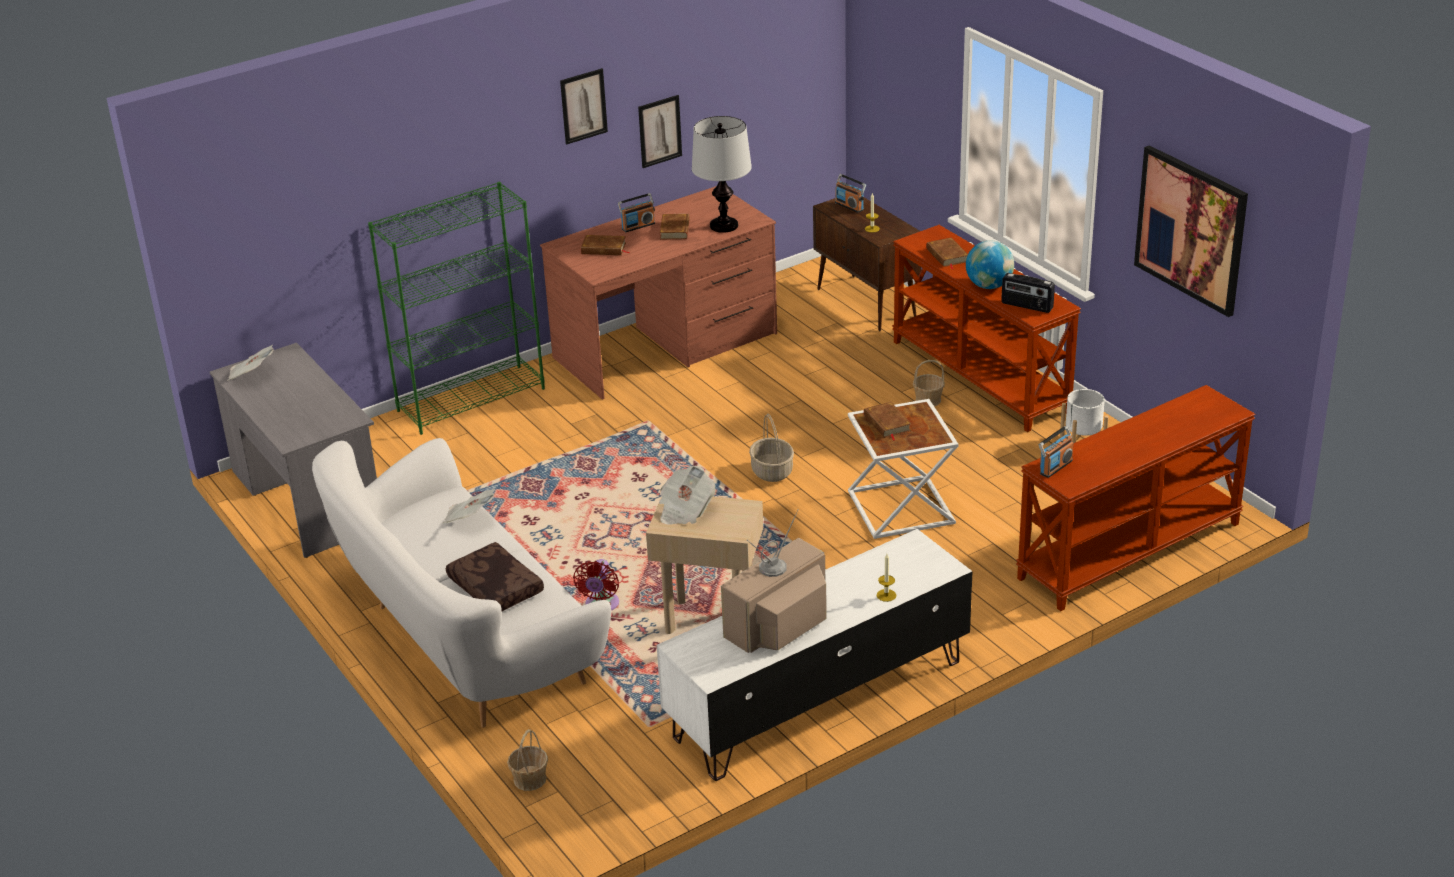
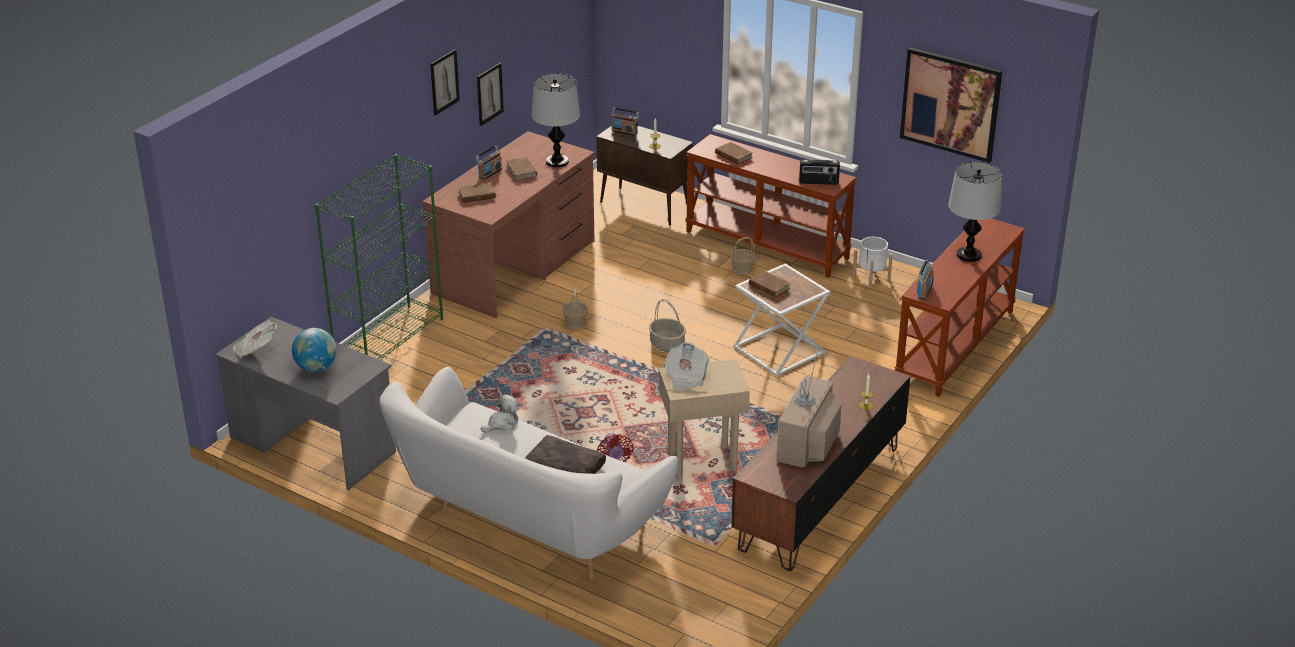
camera: 25 degrees left, 0 degrees up
(470, 518) = (502, 423): newspaper -> plush toy
(529, 779) = (655, 606): basket -> basket (575, 323)
(817, 699) = (819, 497): white tv stand -> brown tv stand
(989, 286) = (781, 172): globe -> globe (316, 368)
(1151, 433) = (969, 255): none -> table lamp

